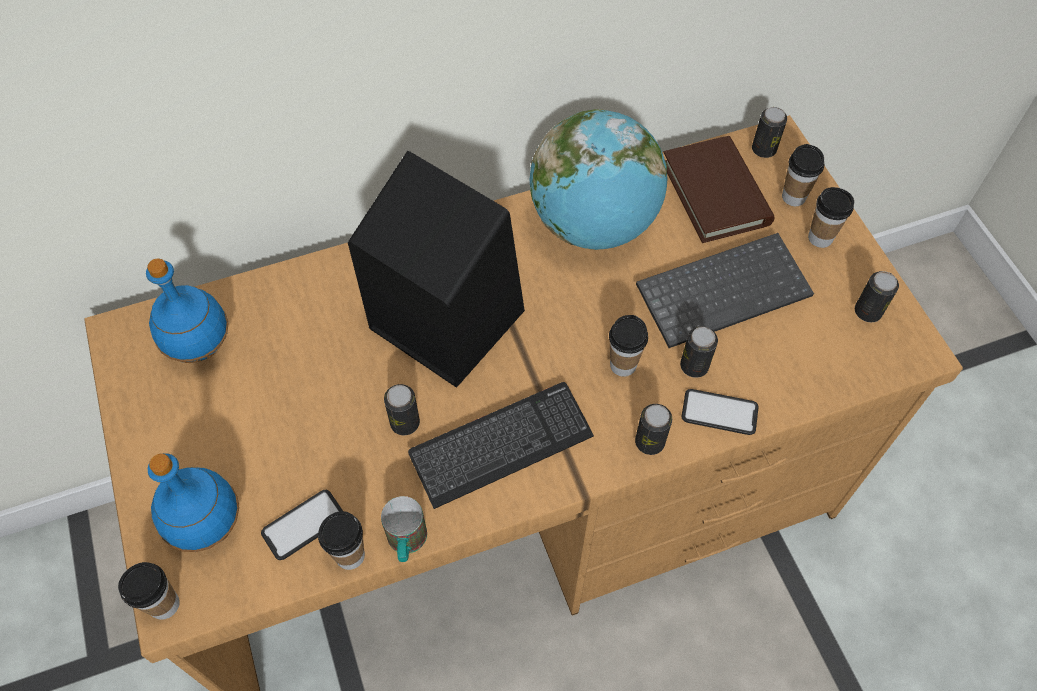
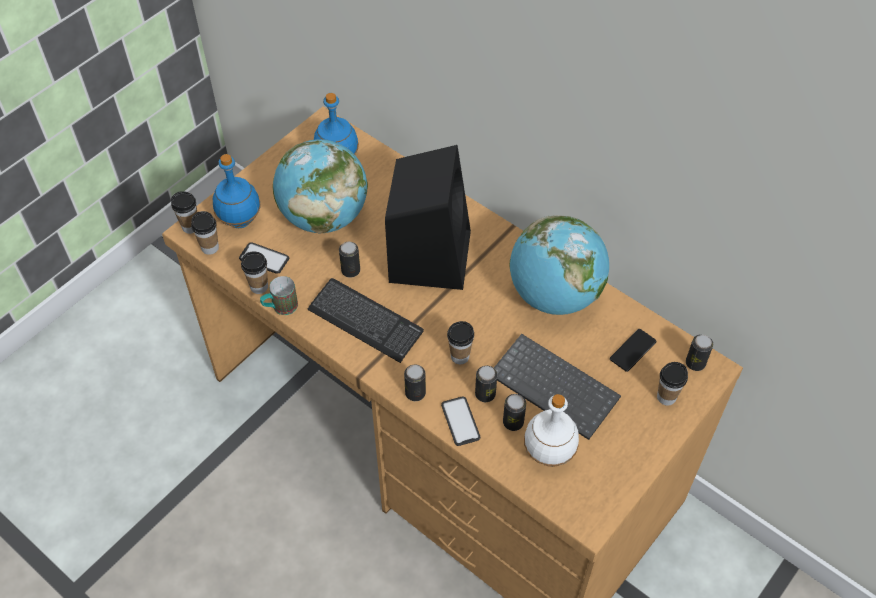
camera: 60 degrees right, 5 degrees down
(287, 411) = (324, 217): none -> globe
(715, 193) = (633, 350): brown book -> phone
(810, 344) = (548, 453): none -> white bottle
(820, 238) = (642, 426): cup -> cup (210, 247)
(867, 311) = (599, 478): can -> can (513, 422)

